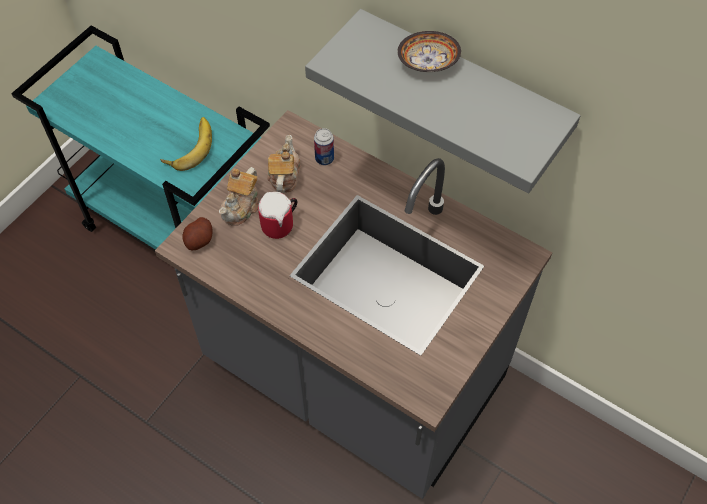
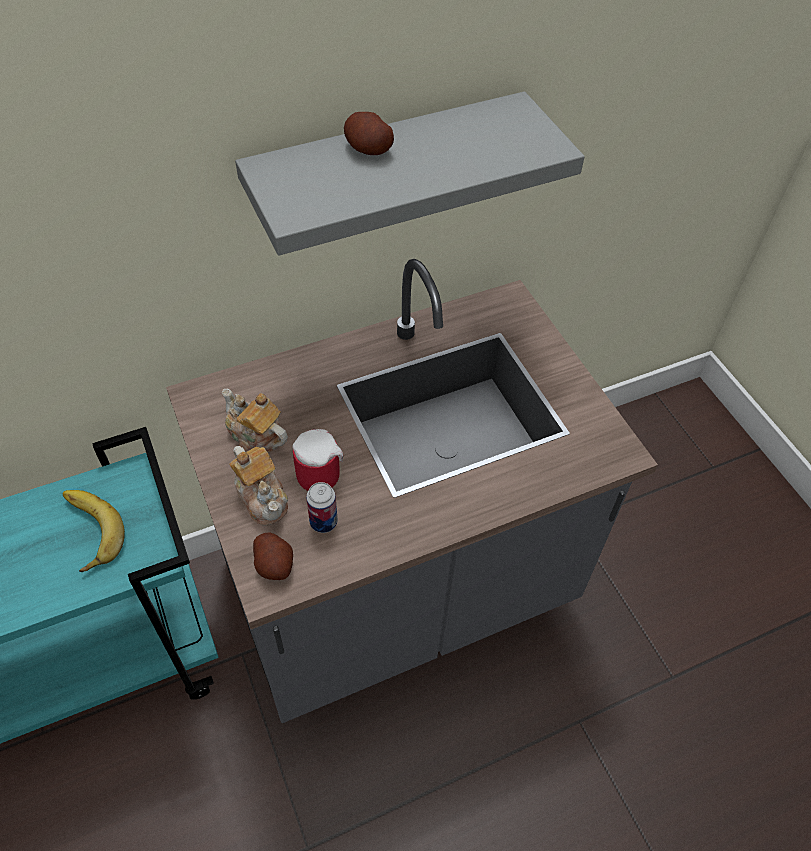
camera: 60 degrees left, 5 degrees down
(324, 159) = (265, 388): can -> can (323, 522)
(428, 63) = (368, 149): bowl -> potato

